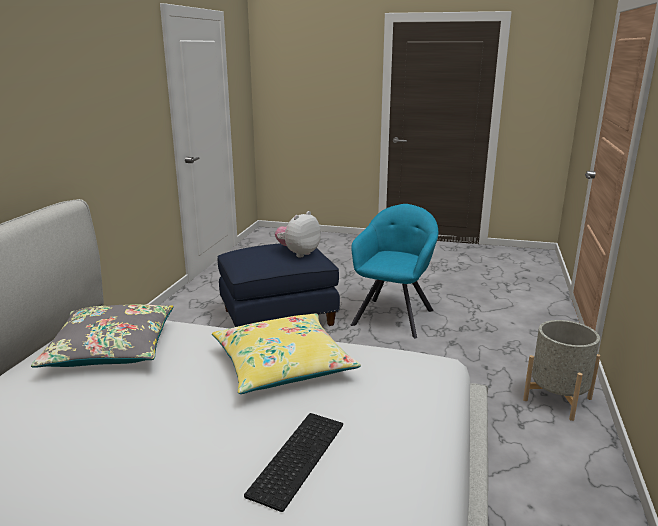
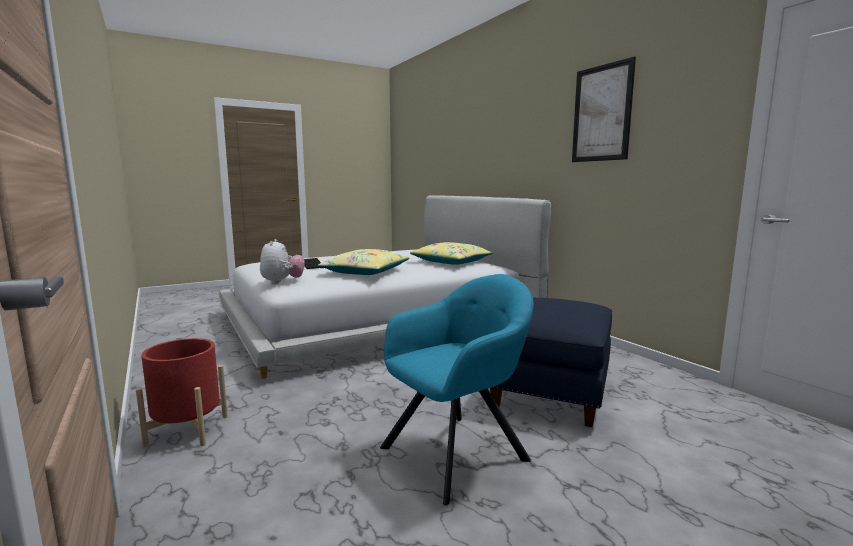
camera: 135 degrees right, 10 degrees down
(80, 77) = (601, 113): none -> picture
(111, 349) = (451, 262): grey pillow -> yellow pillow
(298, 253) = (536, 311): plush toy -> plush toy (282, 282)
(394, 316) = (458, 451): turquoise armchair -> turquoise armchair turned 105 degrees counterclockwise
(557, 399) = (187, 430): grey planter -> red planter

